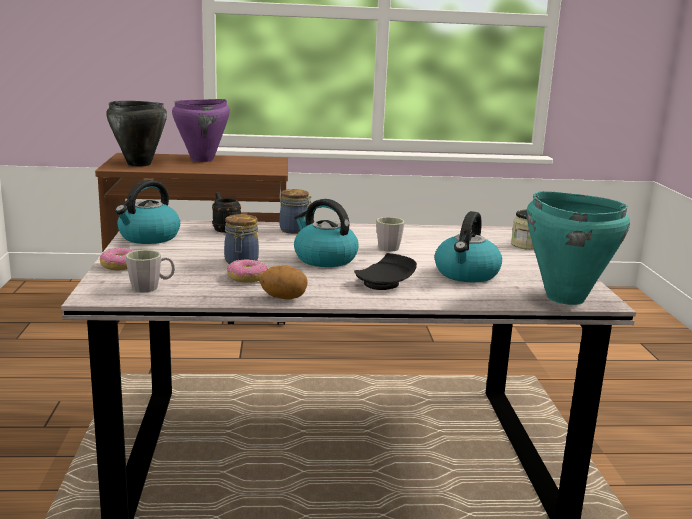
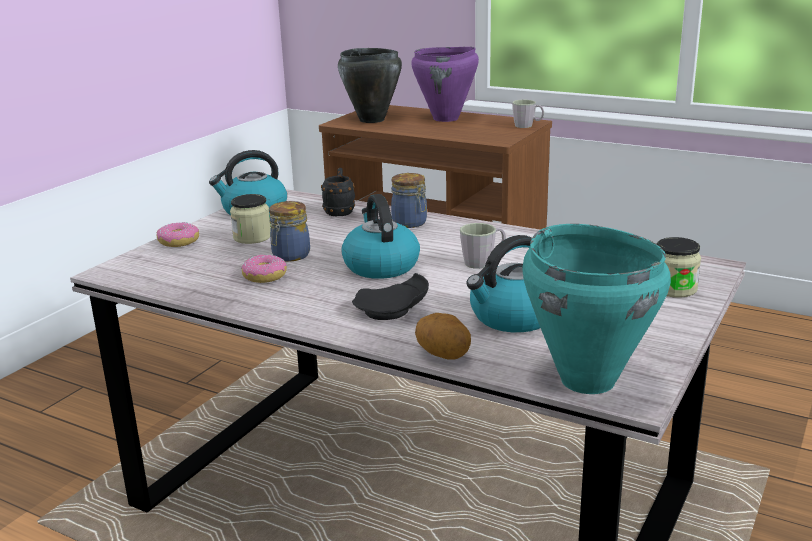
camera: 35 degrees right, 5 degrees up
(151, 287) = (165, 271): grey mug -> grey mug (527, 126)
(183, 254) = (252, 237): none -> jar
(283, 298) = (260, 308): potato -> potato (443, 355)

